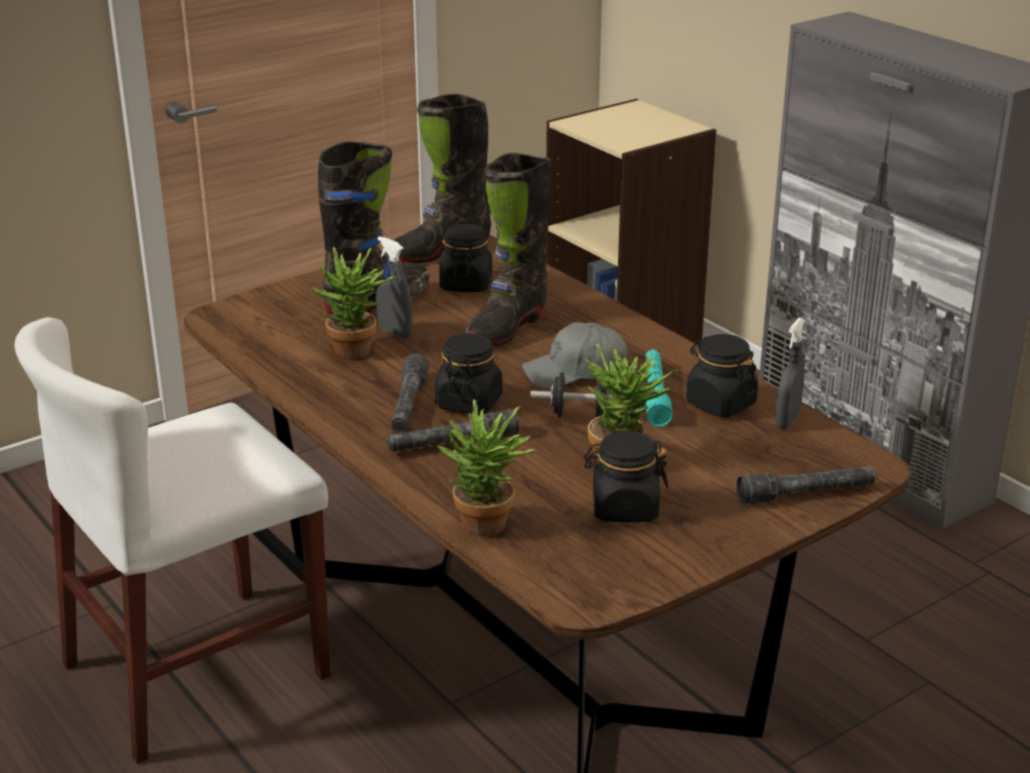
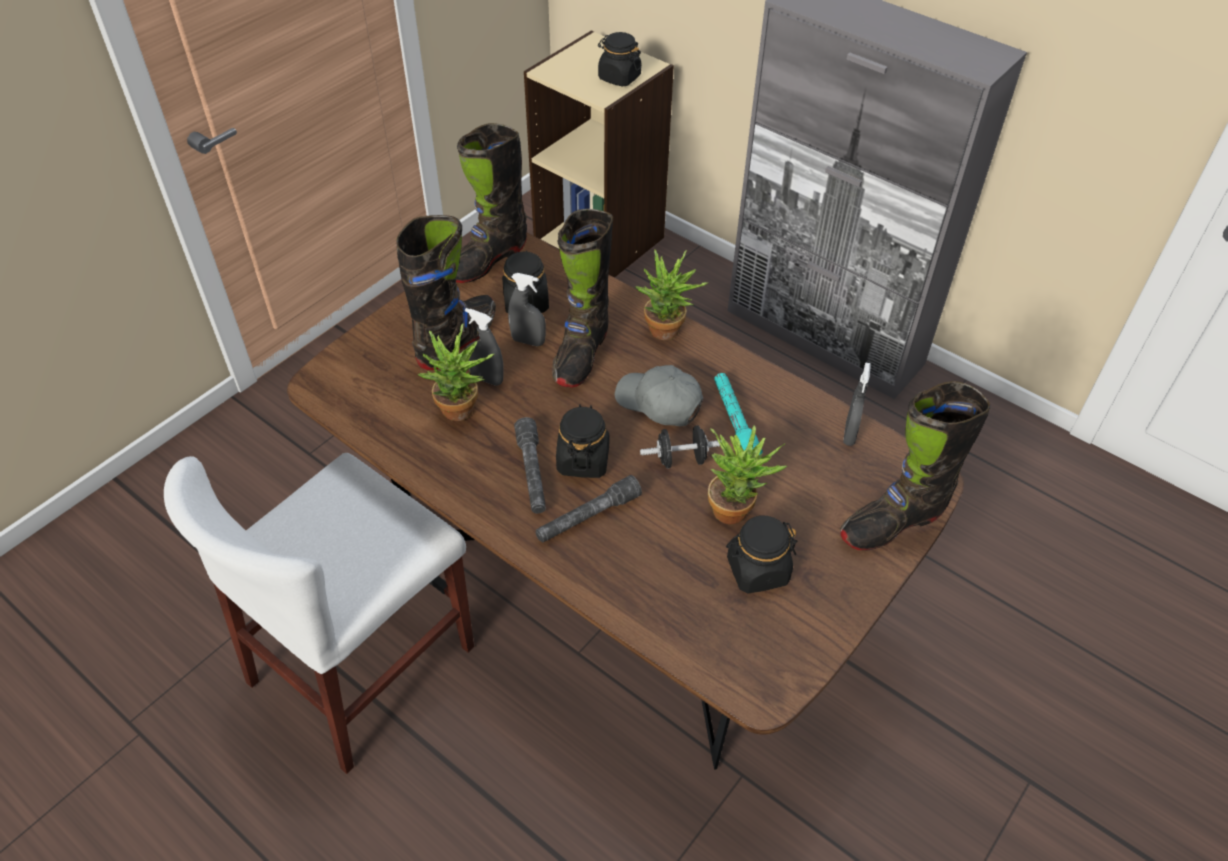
camera: 15 degrees left, 20 degrees up
(454, 312) = (528, 341): none -> grey spray bottle
(486, 530) = (654, 622): potted plant -> potted plant (667, 334)
(576, 372) = (659, 403): grey cap -> grey cap turned 60 degrees clockwise
(720, 403) = (790, 422): black jar -> black jar (619, 77)
(806, 494) = (893, 522): grey flashlight -> black boot

